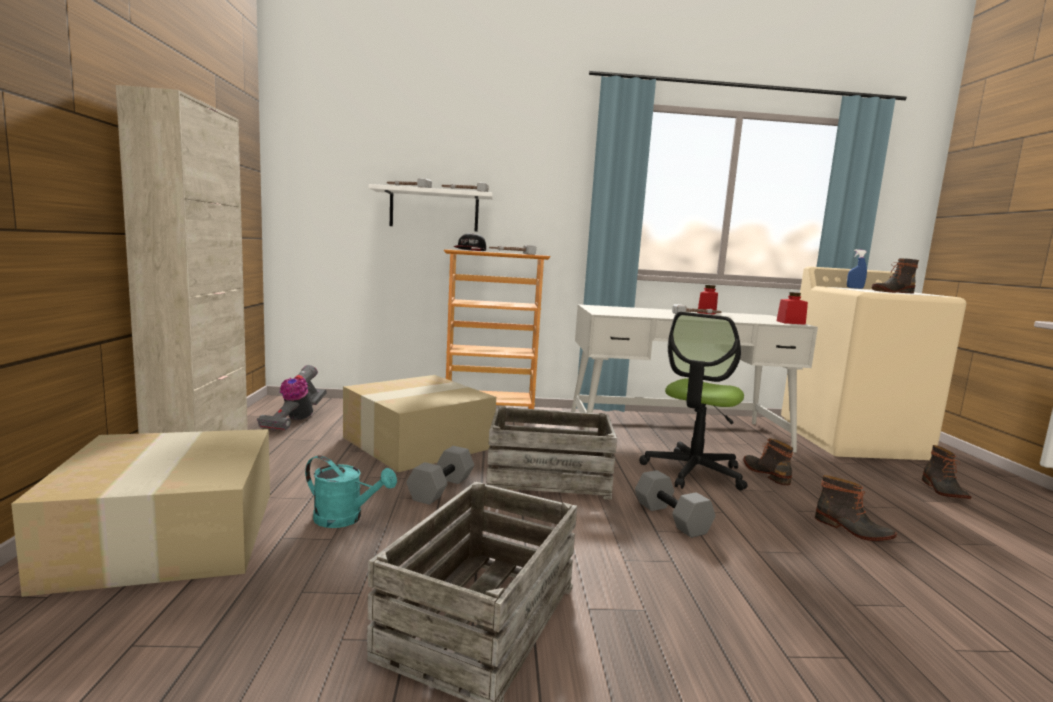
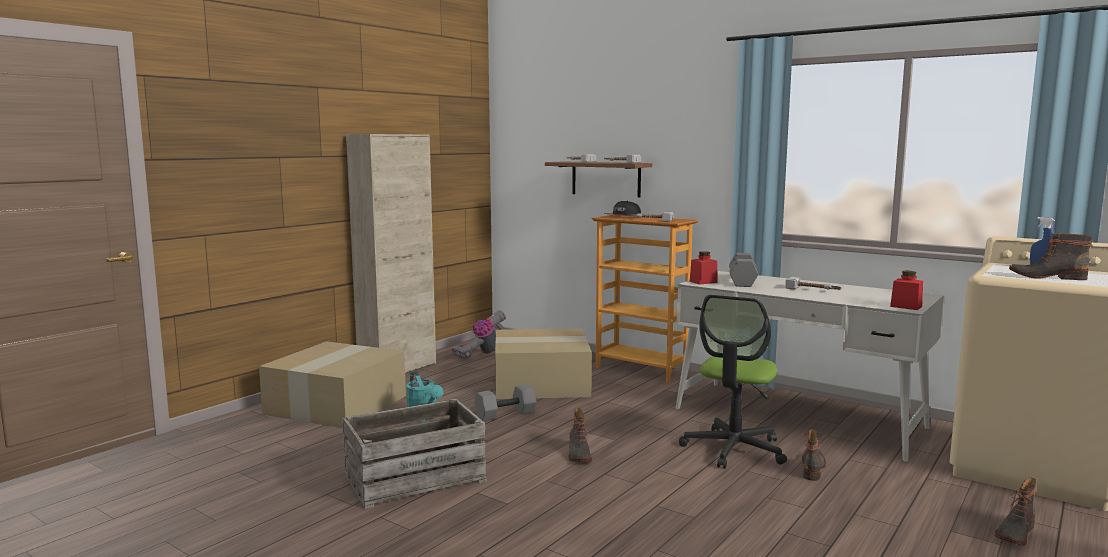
camera: 40 degrees right, 0 degrees up
(434, 210) = (605, 179): white shelf -> brown shelf
(548, 477) = (593, 424): crate -> none
(673, 518) = (636, 471): grey dumbbell -> grey dumbbell (743, 281)
(693, 472) = (733, 449): office chair -> office chair turned 45 degrees counterclockwise
(707, 313) = (845, 288): red jar -> red jar (703, 282)
(852, 530) = (787, 521): boot -> boot (578, 454)

